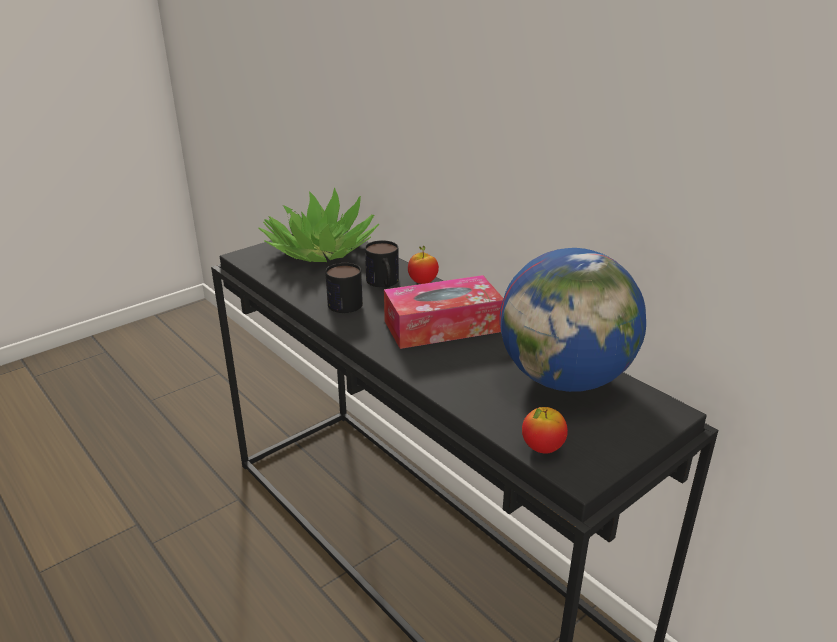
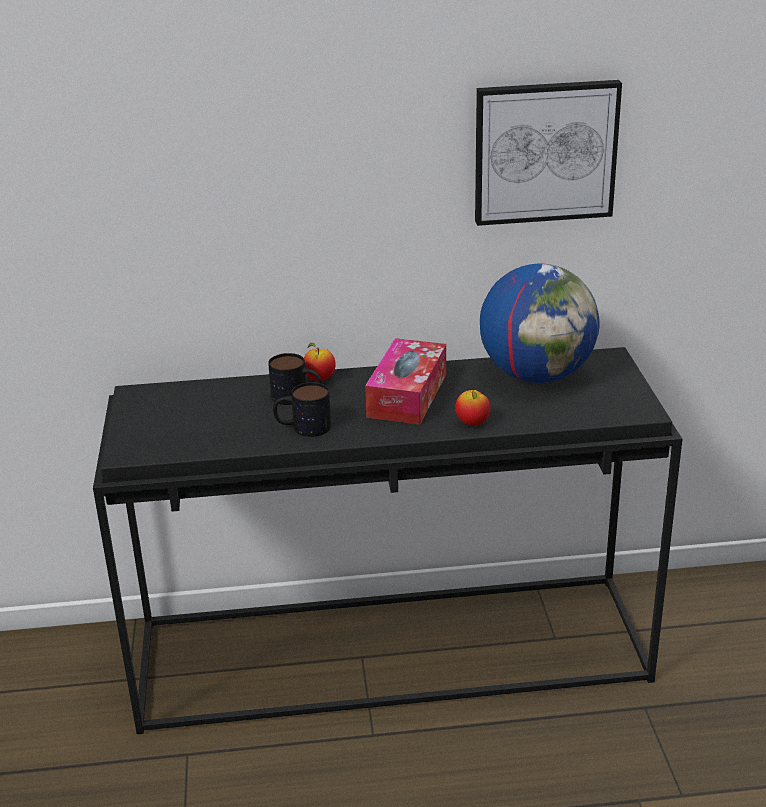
camera: 55 degrees left, 0 degrees up
(320, 250) = (178, 408): potted plant -> none
(542, 448) = (606, 413): apple -> apple (472, 423)
(668, 125) = (545, 152): none -> picture

